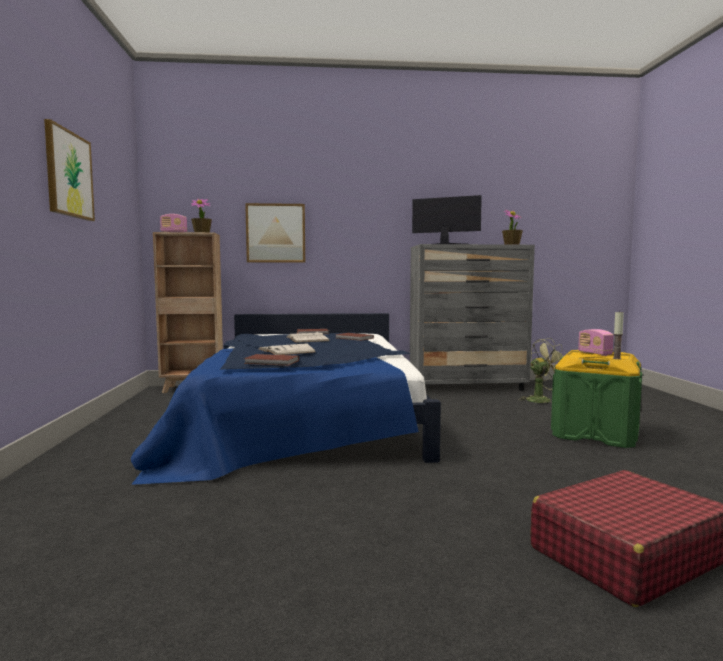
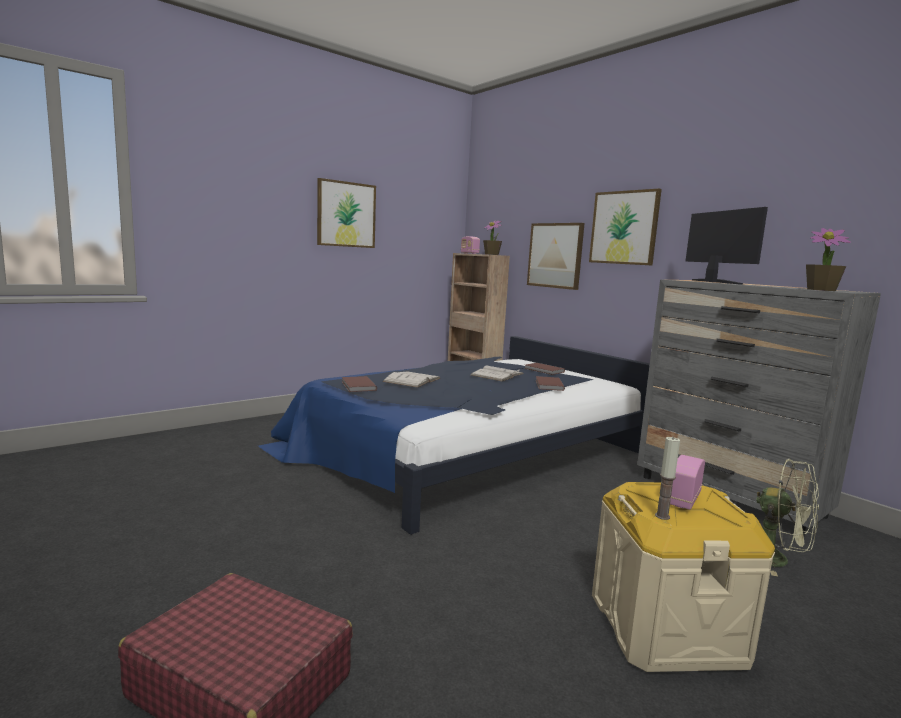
camera: 55 degrees right, 5 degrees up
(344, 209) = (624, 227): none -> picture
(595, 434) = (666, 627): green storage box -> beige storage box

